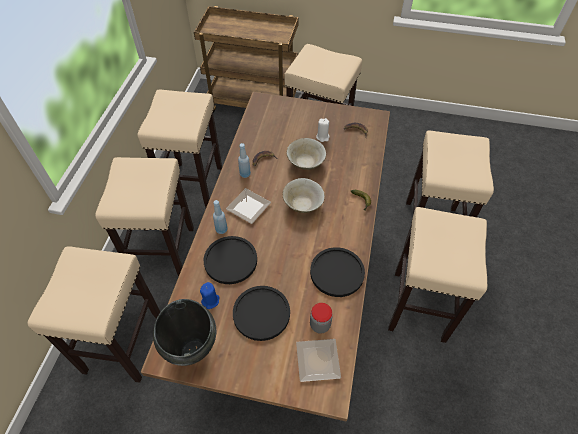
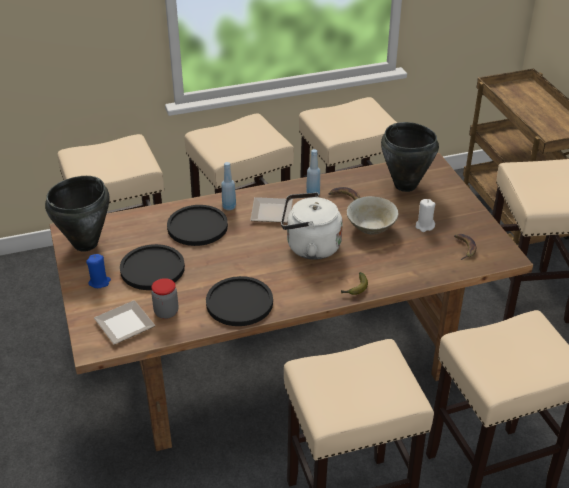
camera: 60 degrees right, 15 degrees down
(210, 300) = (144, 232): blue candle -> blue candle (99, 282)
(274, 124) = (405, 186): none -> black cooking pot
(303, 204) = (309, 247): beige bowl -> white kettle

